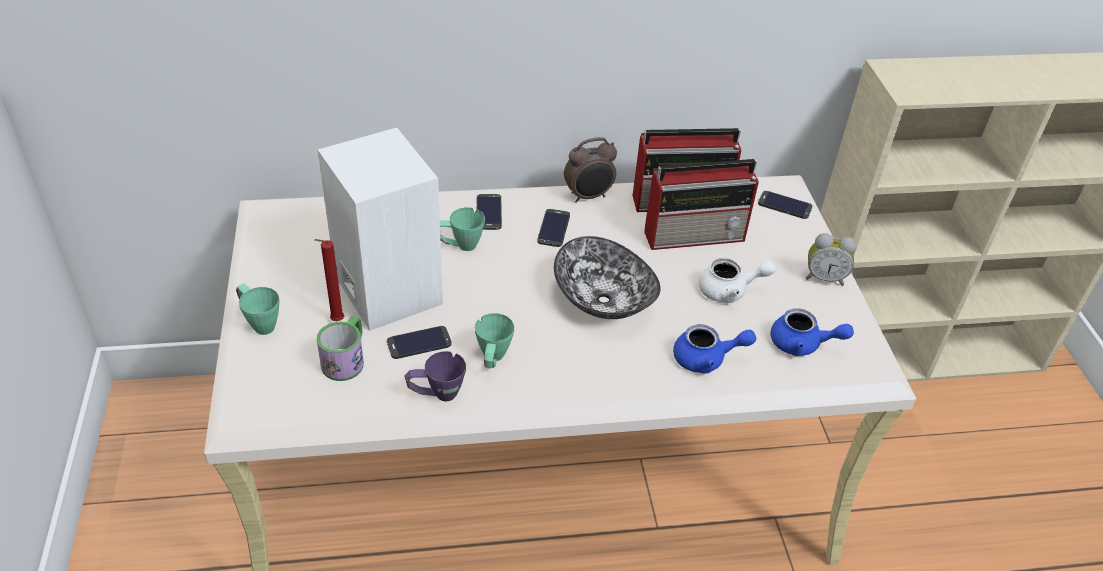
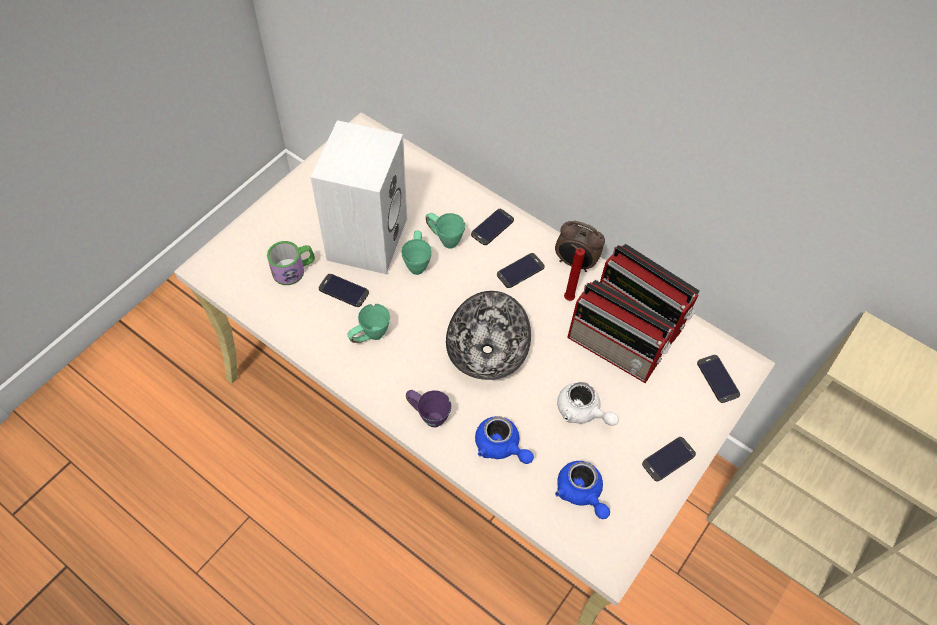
camera: 45 degrees right, 15 degrees up
(259, 323) = (276, 209): green mug -> green mug (417, 262)
(335, 321) = (315, 239): red candle -> red candle (567, 298)
(436, 395) = (314, 333): purple mug -> purple mug (427, 416)
(824, 278) = (668, 459): alarm clock -> phone

